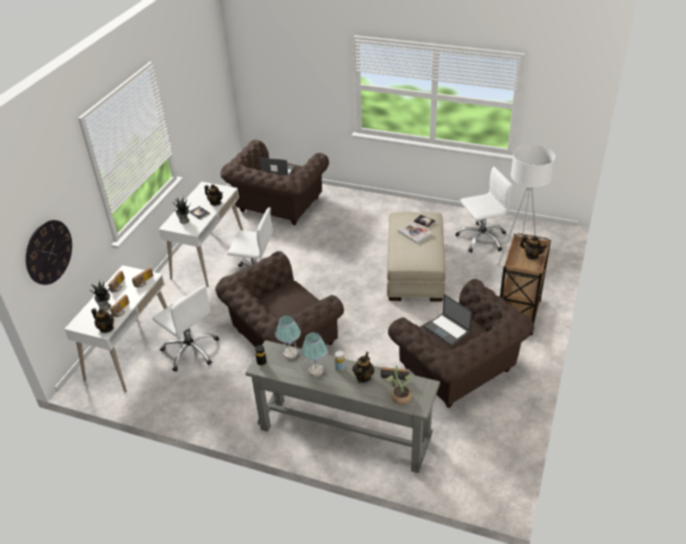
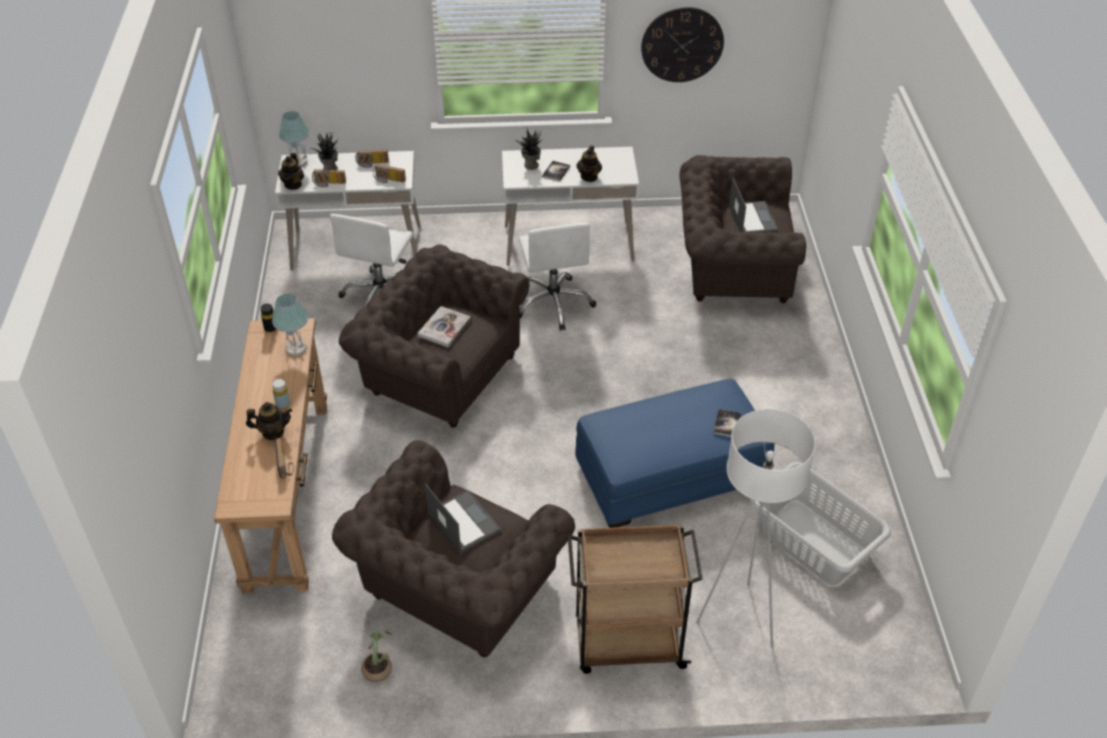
camera: 65 degrees right, 5 degrees up
(48, 252) = (311, 65): wall clock -> wall clock (682, 44)
(316, 370) = (271, 382): table lamp -> table lamp (299, 162)
(344, 434) = (287, 493): grey console table -> brown console table
(399, 396) = (247, 479): potted plant -> potted plant (379, 667)
(415, 233) = (686, 420): book -> book (444, 328)
(415, 270) = (670, 474): beige ottoman -> blue ottoman
(447, 329) = (463, 521): laptop -> laptop turned 120 degrees clockwise
(481, 238) = (813, 543): white office chair -> grey laundry basket
(531, 256) = (640, 566): teapot -> none

